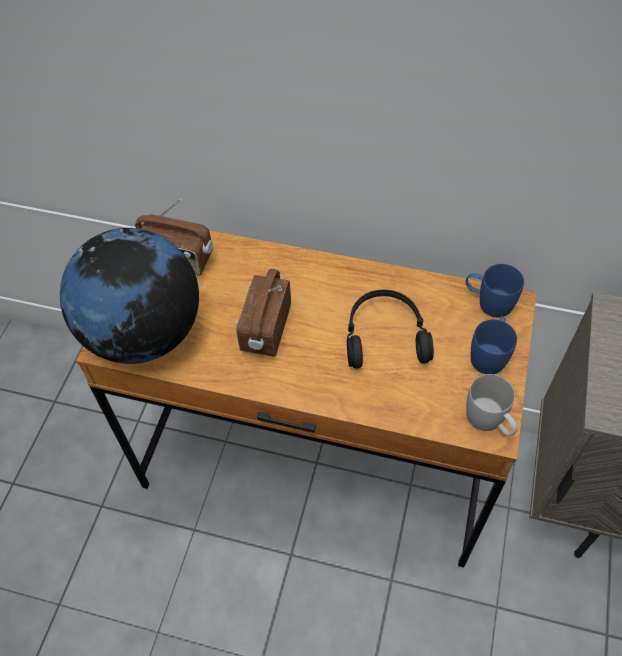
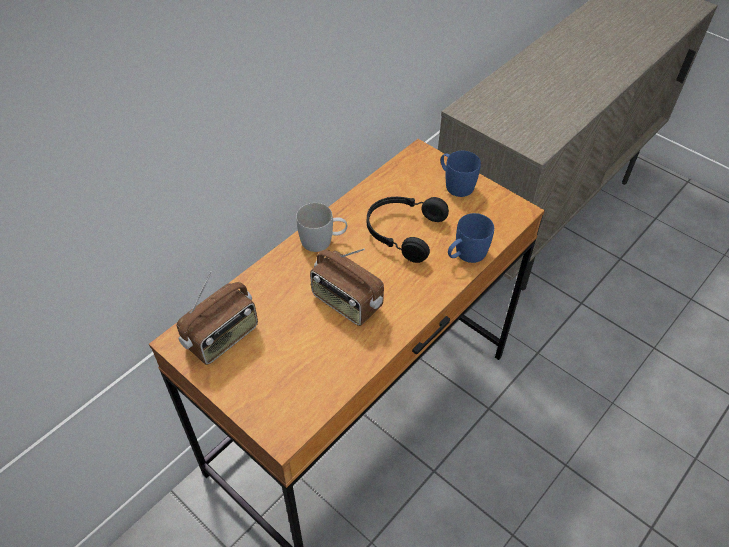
camera: 65 degrees left, 5 degrees down
(144, 333) = (289, 394): globe -> none
(488, 302) = (410, 164): blue mug -> blue mug (465, 255)
(489, 421) = (509, 209): white mug -> white mug (323, 241)

